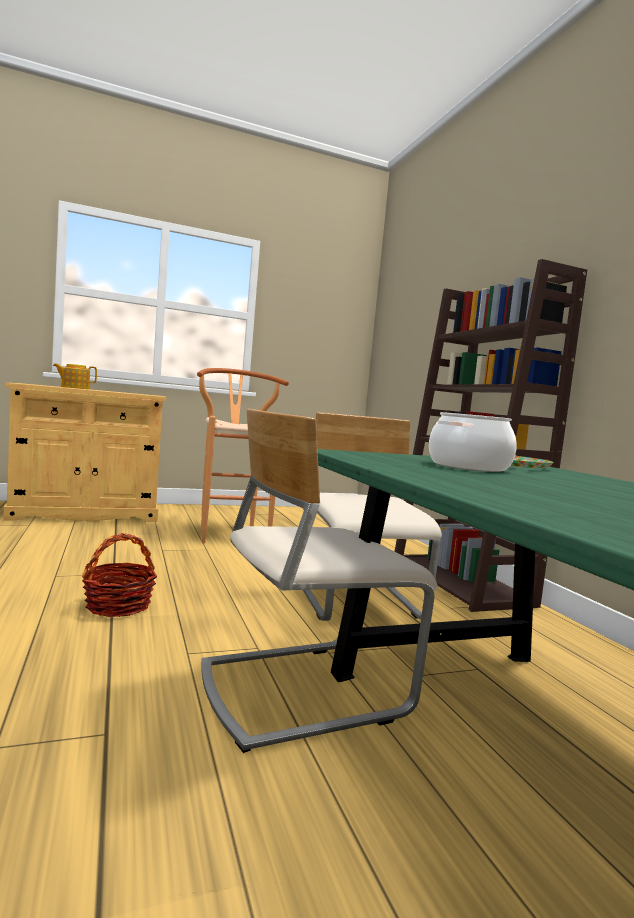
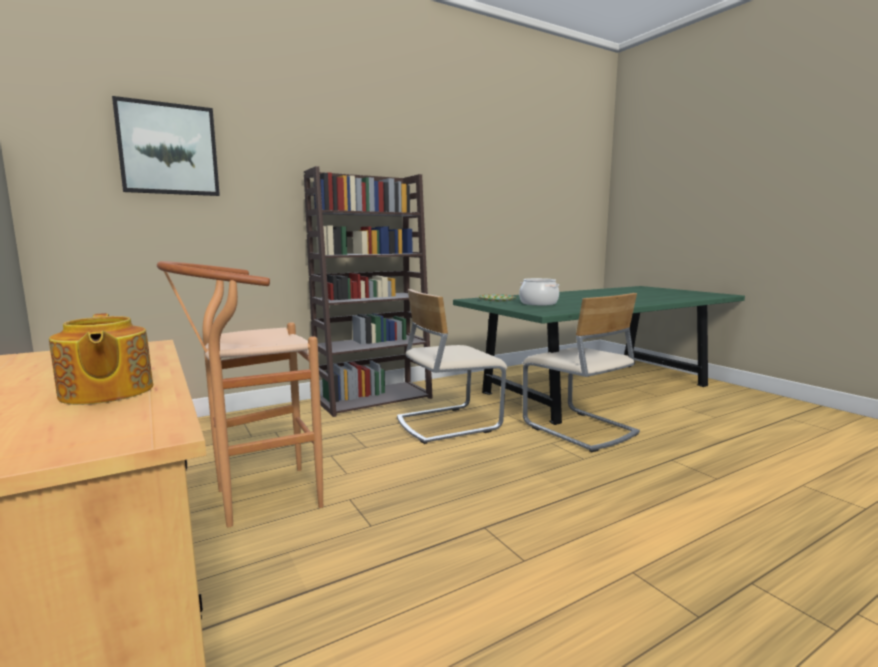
camera: 100 degrees left, 5 degrees up
(118, 605) = (550, 499): basket -> none
(419, 304) = (168, 149): none -> picture

